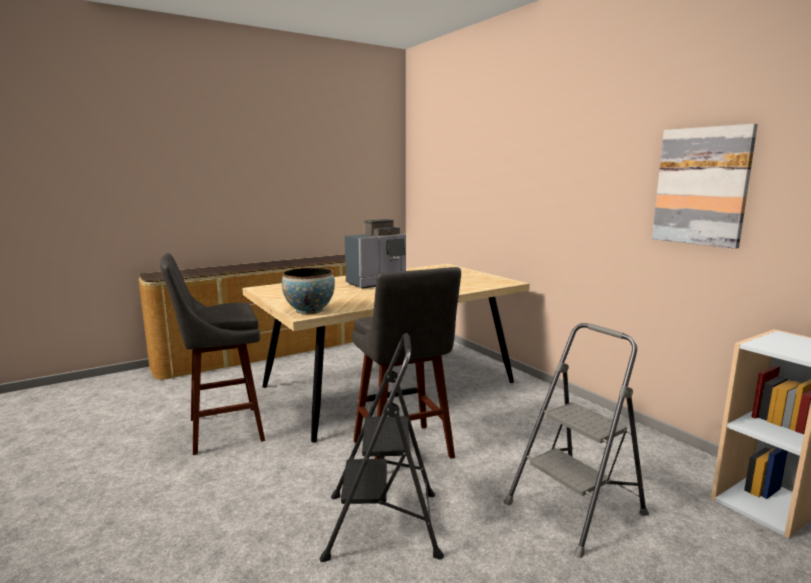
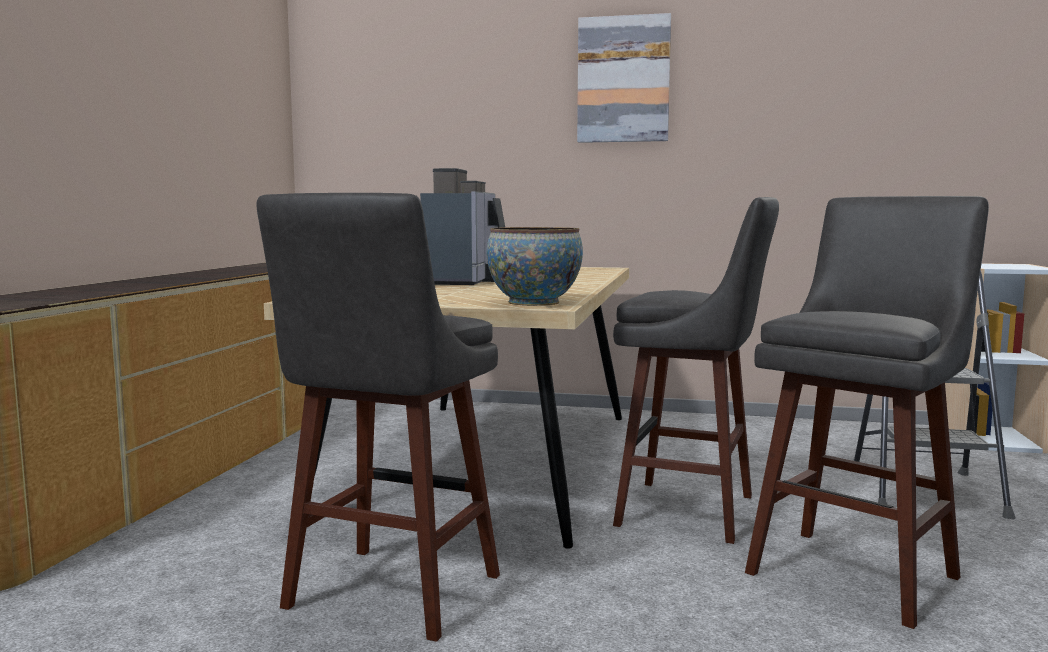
camera: 45 degrees left, 5 degrees down
(387, 524) = (856, 573): black step ladder -> grey stool
(701, 186) = (859, 119): picture -> picture (623, 80)

